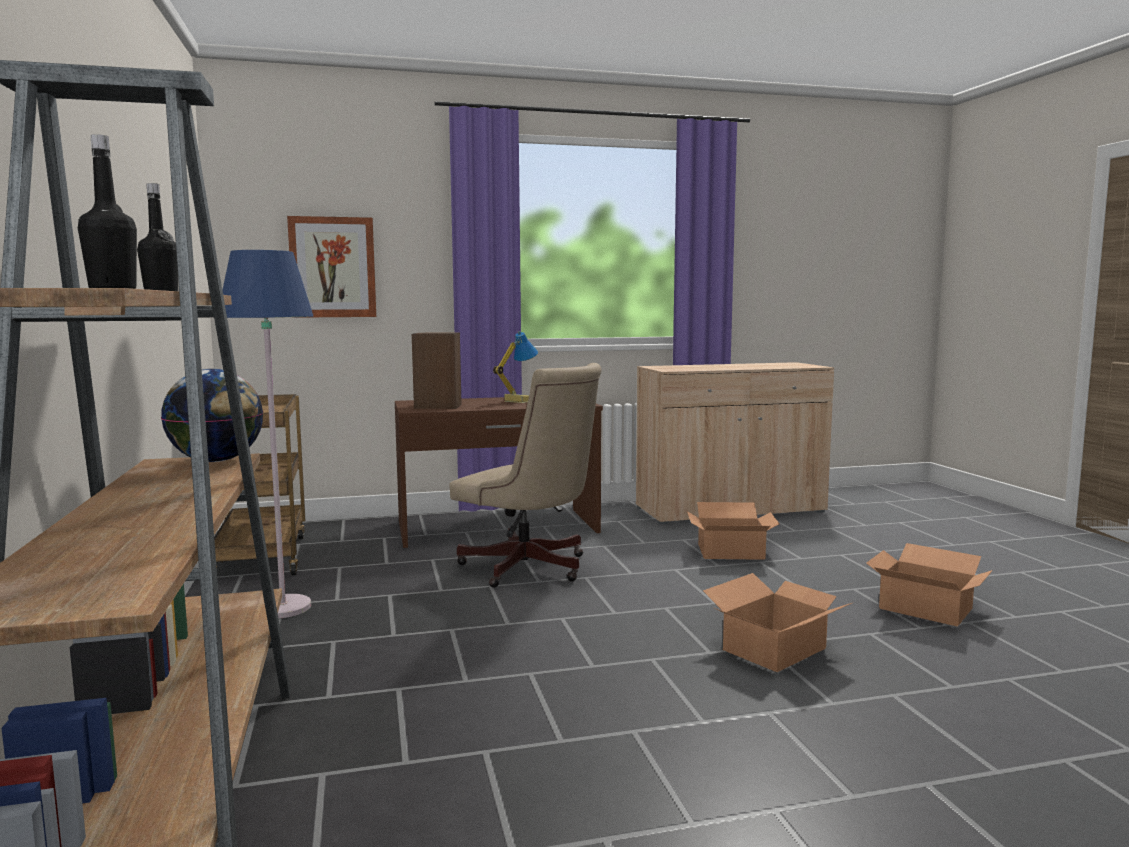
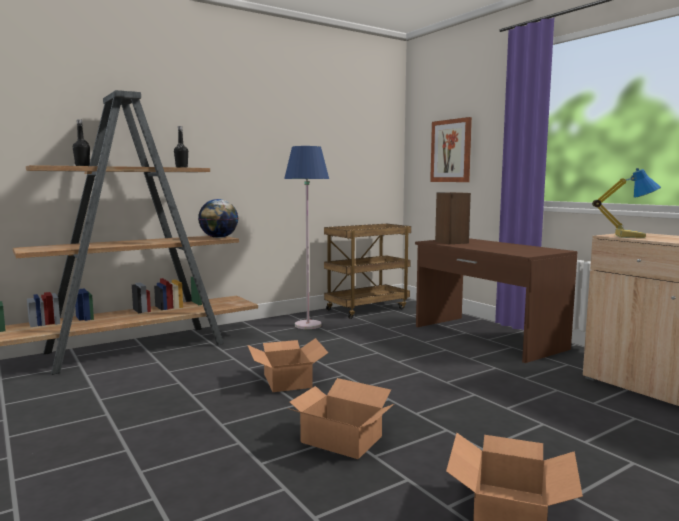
camera: 70 degrees right, 0 degrees up
(518, 401) = (510, 247): table lamp -> table lamp (629, 236)
(530, 569) = (417, 356): beige office chair -> none
(730, 551) = (553, 409): cardboard box -> cardboard box (288, 380)

